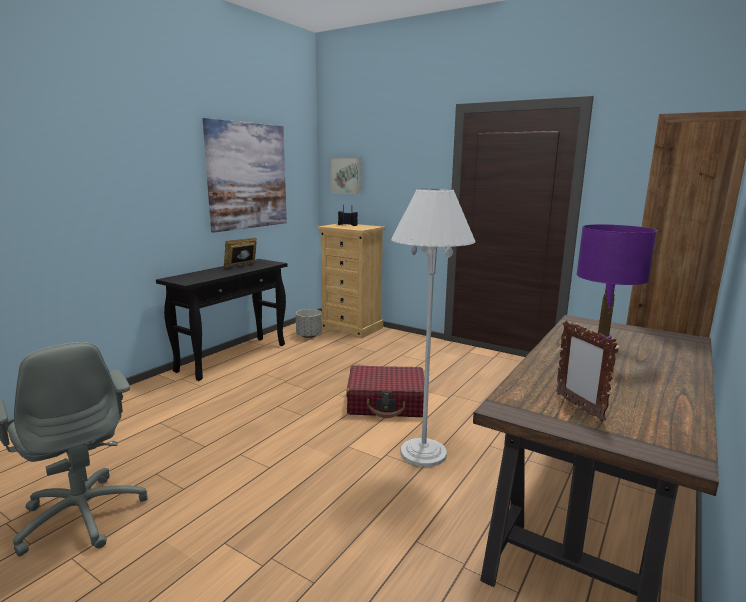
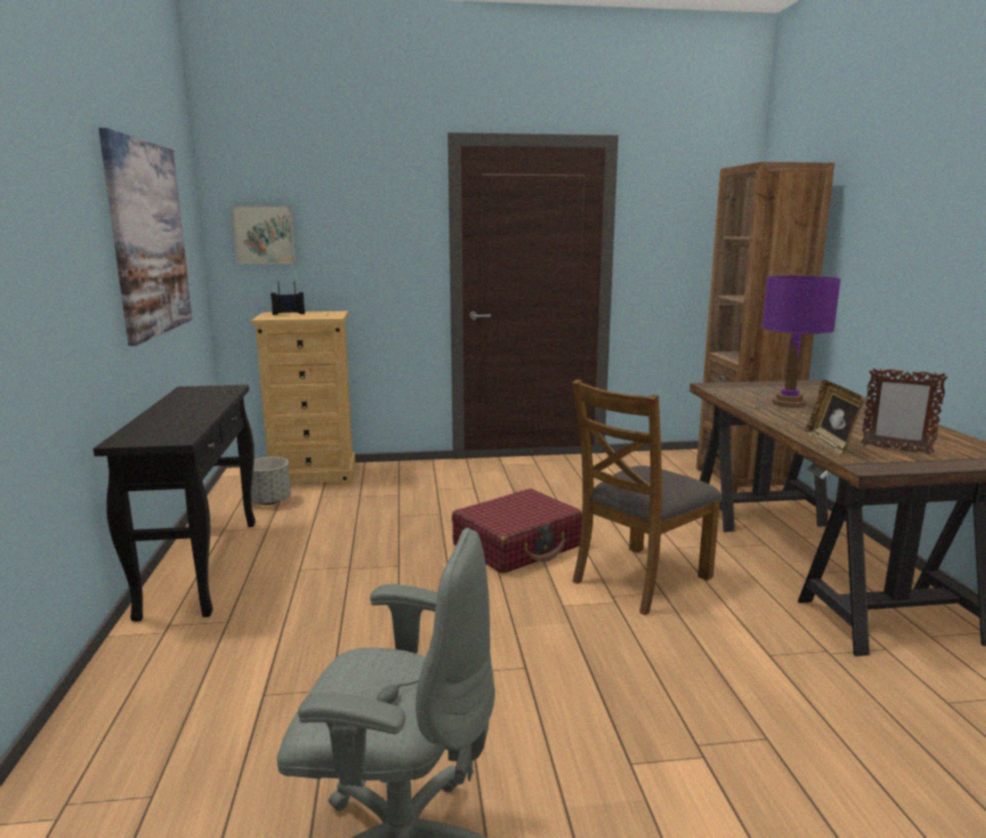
camera: 40 degrees left, 0 degrees up
(241, 266) = (189, 401): picture frame -> picture frame (830, 445)
(423, 453) = (640, 579): white floor lamp -> brown chair

